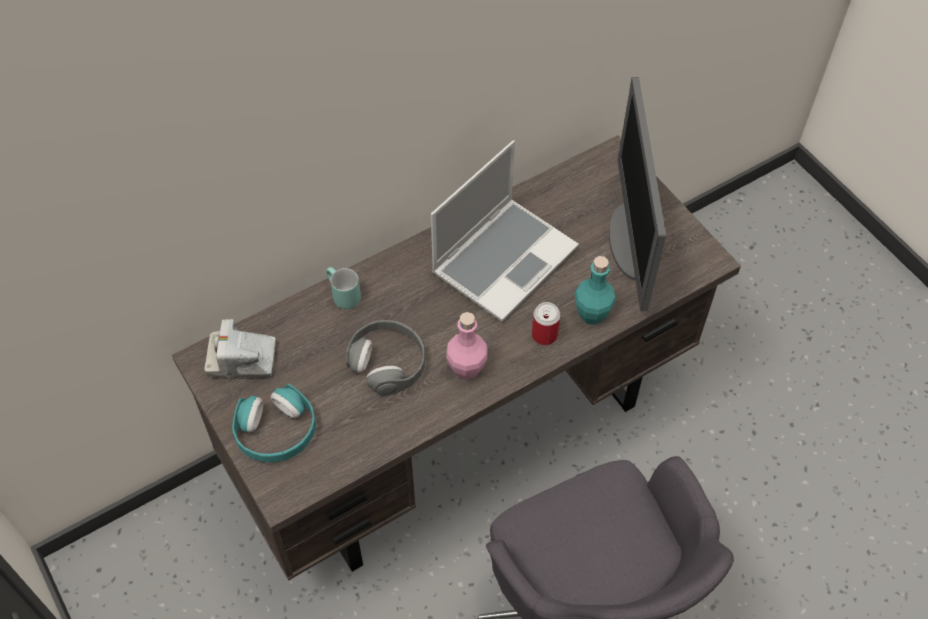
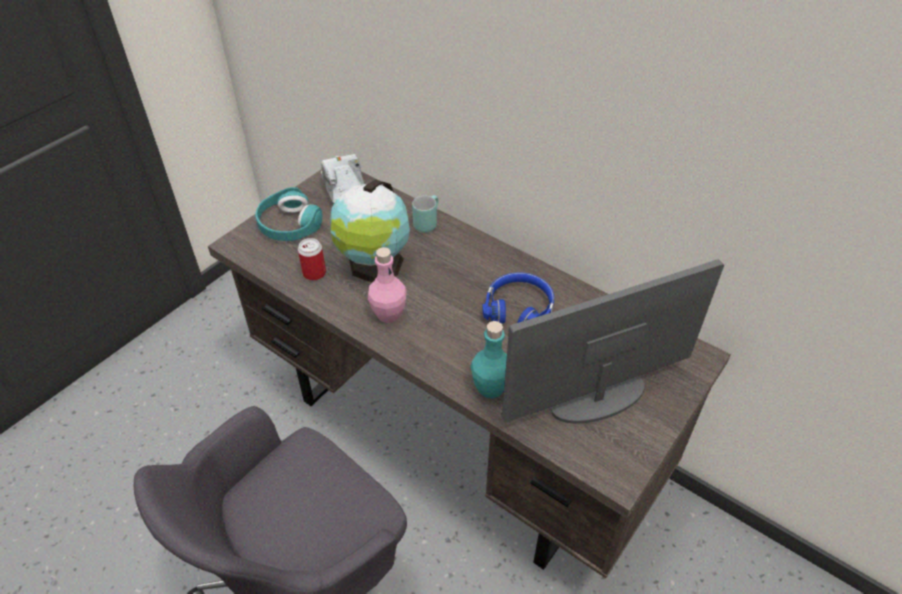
camera: 70 degrees right, 10 degrees down
(388, 362) = (374, 265): grey headphones -> globe
(504, 259) = (519, 308): laptop -> blue headphones
(544, 335) = (448, 358): can -> can (314, 273)

